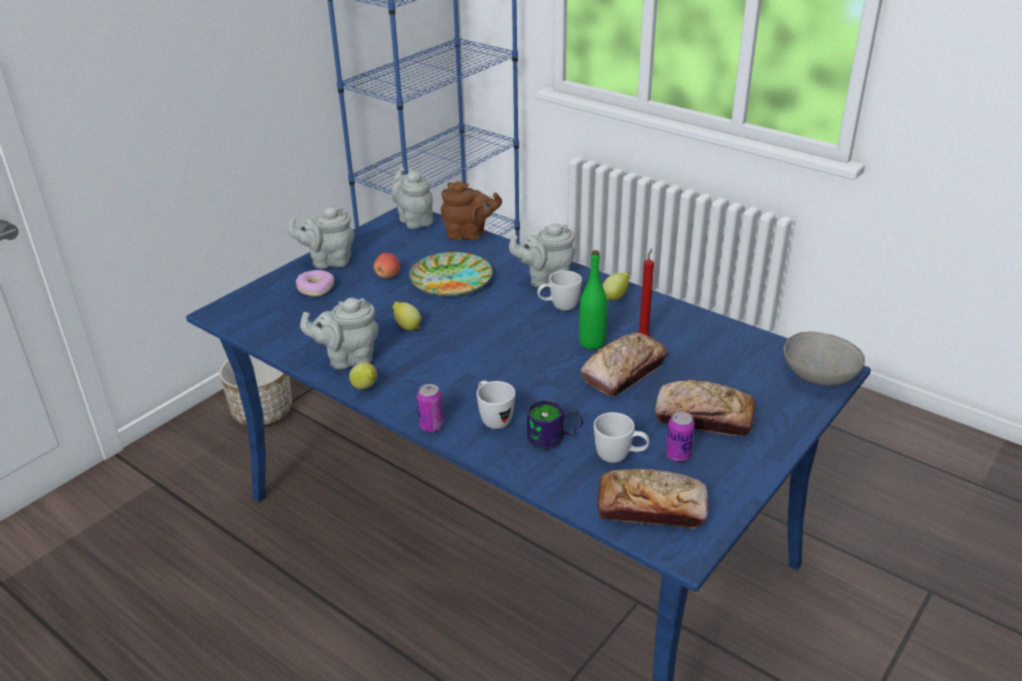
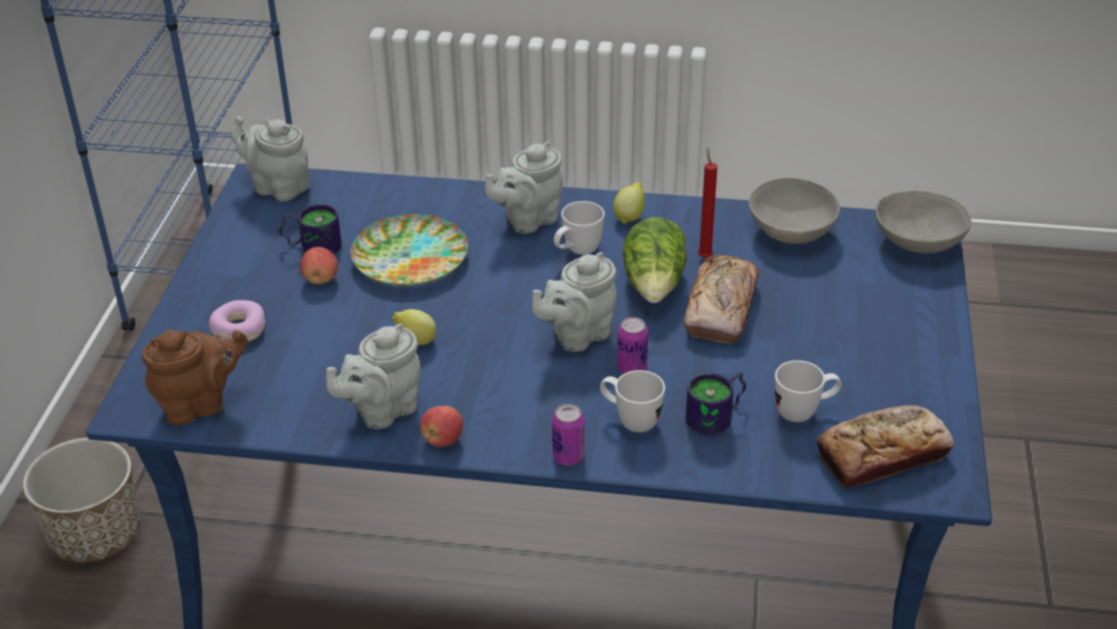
camera: 30 degrees left, 5 degrees up
(328, 261) = (216, 284): grey teapot -> grey teapot (577, 335)
(365, 388) = (442, 440): lemon -> apple
(402, 256) = (312, 245): none -> mug
(469, 234) = (373, 186): brown teapot -> brown teapot (200, 404)
(592, 342) = (655, 285): green bottle -> lettuce
(678, 455) = (859, 385): can -> can (631, 368)
(703, 417) = (847, 332): bread -> none
(725, 339) = (792, 231): none -> grey bowl

